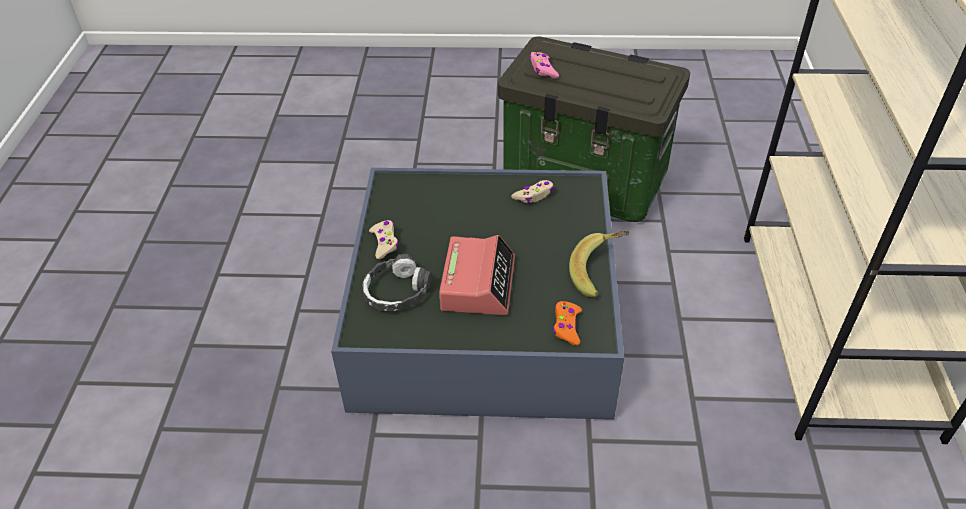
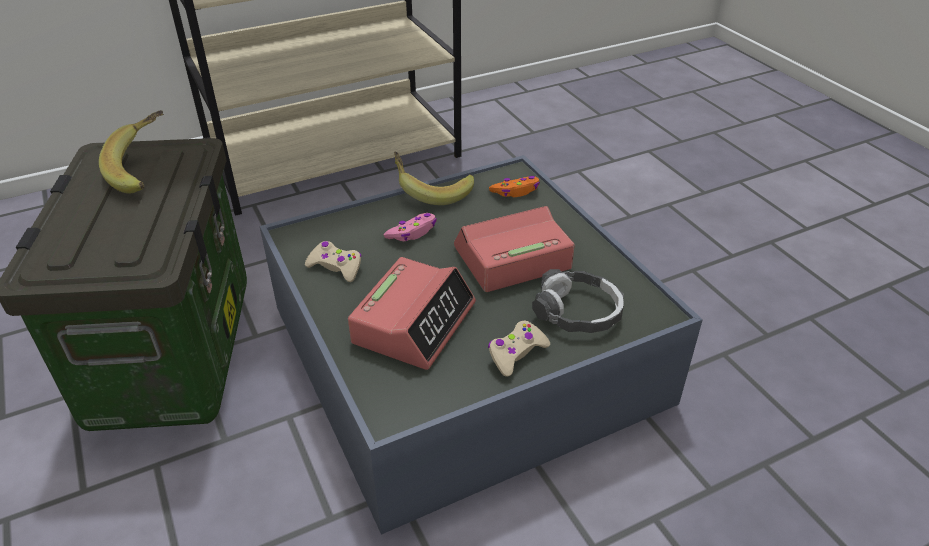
camera: 120 degrees left, 5 degrees down
(450, 213) = (414, 323): none -> alarm clock
(543, 69) = (122, 245): pink game controller -> pink game controller (412, 232)
(627, 85) = (145, 170): none -> banana

